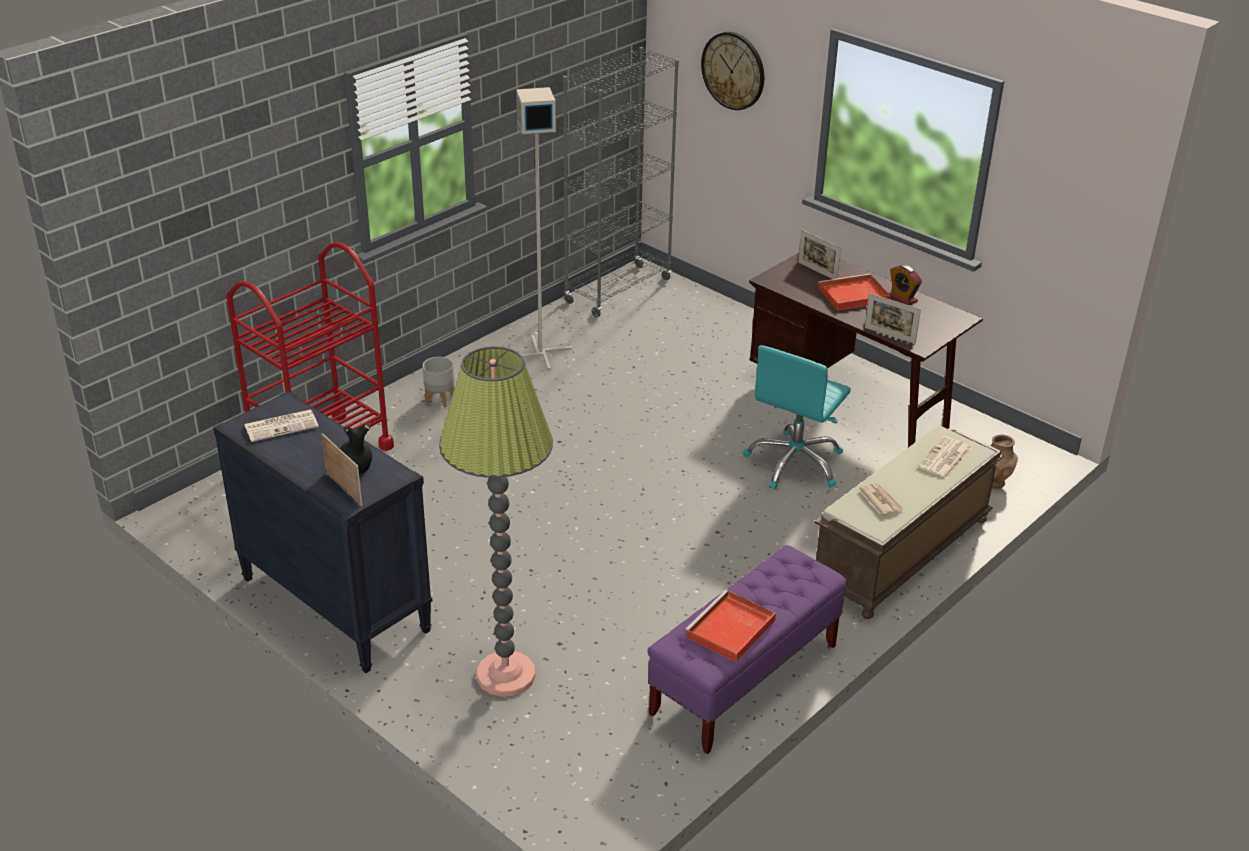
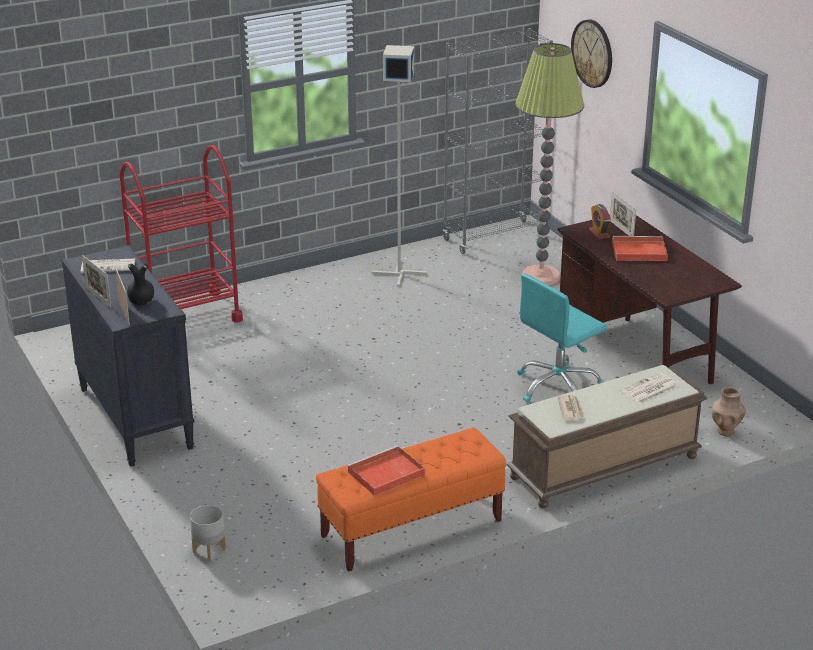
camera: 20 degrees right, 5 degrees down
(440, 399) = (298, 294): grey planter -> grey planter (208, 551)
(505, 675) = (230, 488): floor lamp -> floor lamp (541, 276)
(744, 680) = (411, 529): purple bench -> orange bench
(889, 335) = (647, 285): picture frame -> picture frame (98, 297)
(902, 298) = (681, 259): alarm clock -> alarm clock (599, 233)

